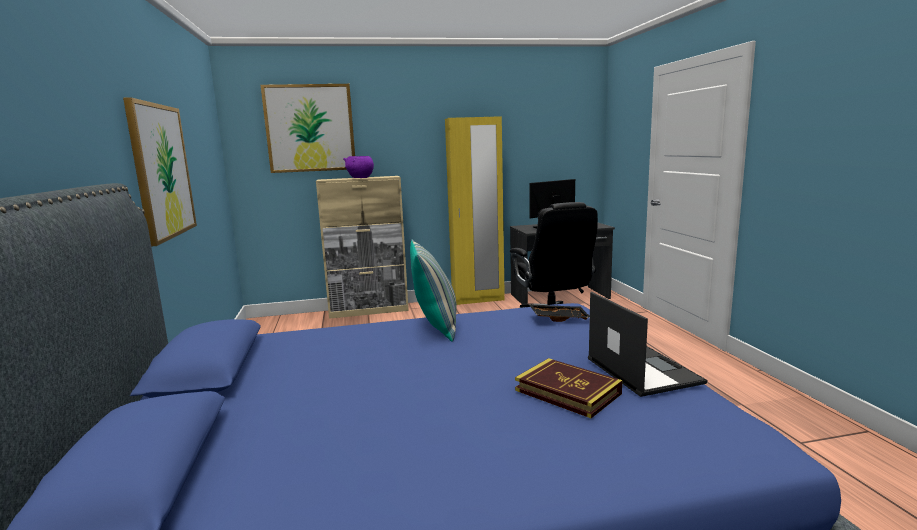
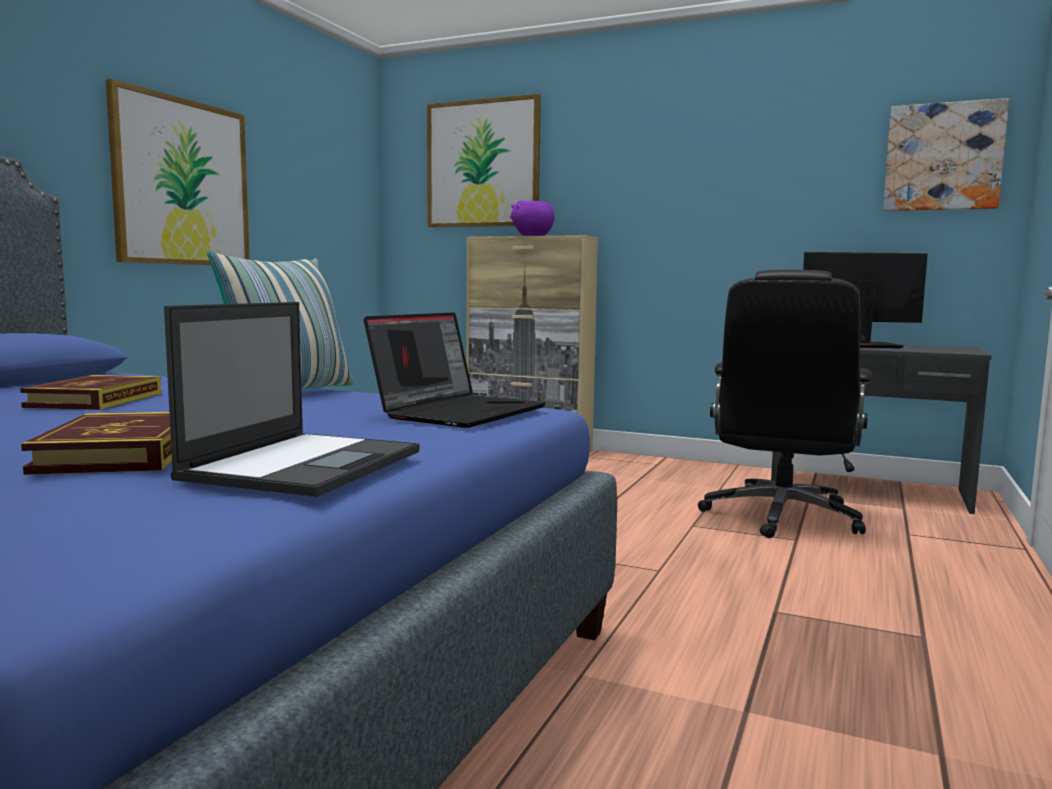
camera: 35 degrees right, 5 degrees down
(360, 364) = (96, 400): none -> book
(478, 300) = (708, 466): yellow wardrobe -> none
(558, 318) = (459, 412): black tray -> laptop
(571, 130) = (943, 157): none -> picture

